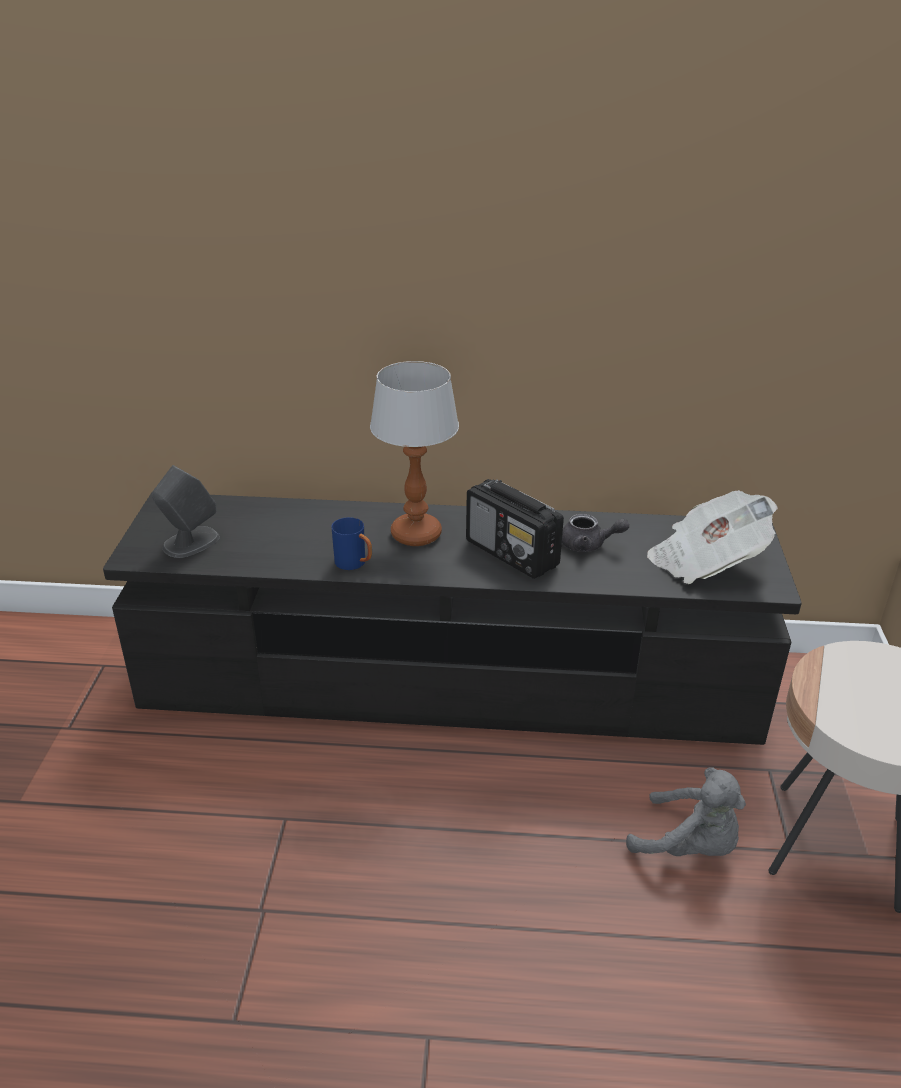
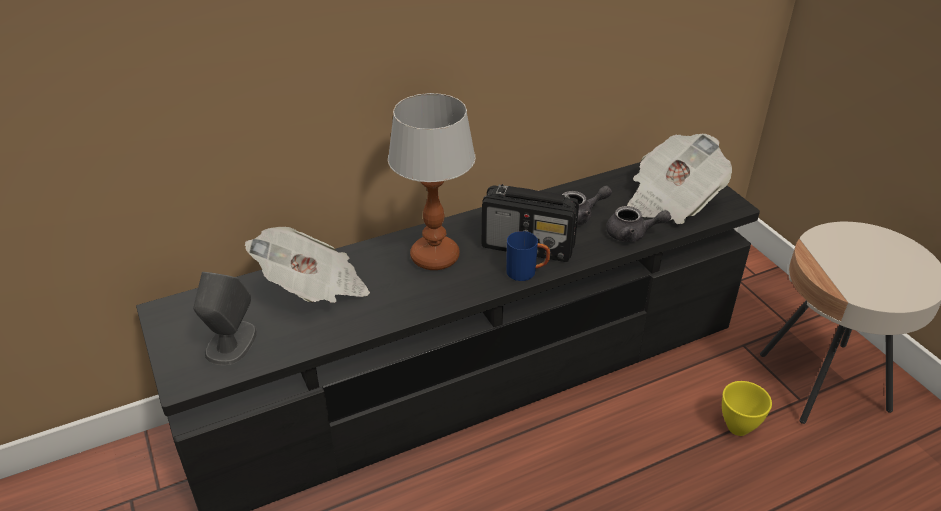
camera: 30 degrees left, 5 degrees up
(291, 525) = (314, 289): none -> newspaper
(355, 564) = (408, 305): blue mug -> blue mug (527, 272)
(628, 578) = (632, 234): none -> grey teapot
(689, 846) = (739, 428): grey plush toy -> yellow bowl

